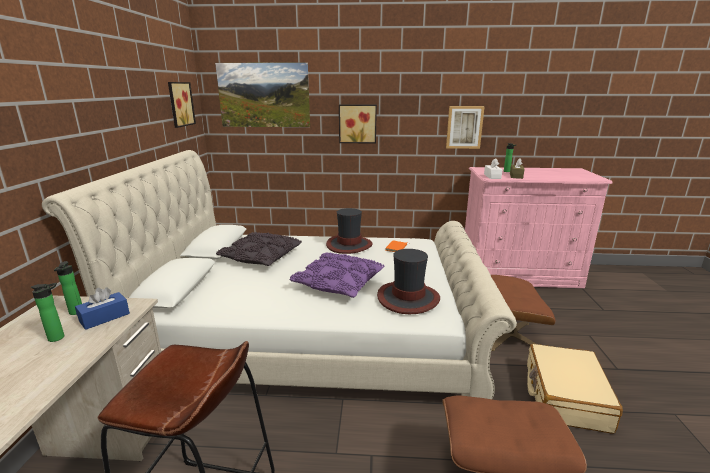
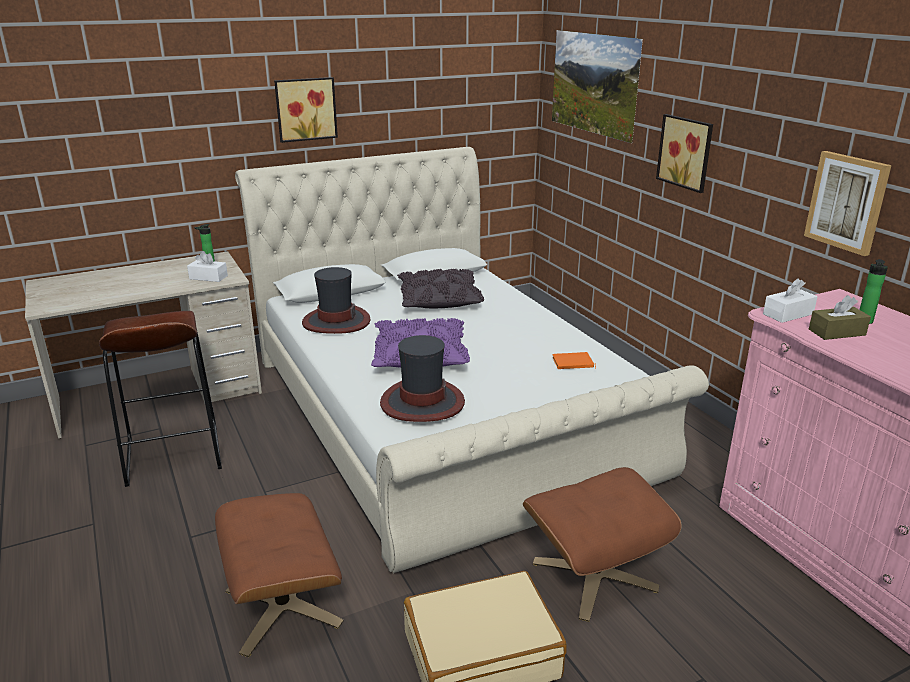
camera: 60 degrees right, 5 degrees up
(59, 337) = (175, 276): bottle -> none
(104, 317) = (208, 277): blue tissue box -> white tissue box
(179, 104) = (482, 86): picture -> picture (305, 109)
(349, 245) = (537, 332): hat -> hat (336, 321)

